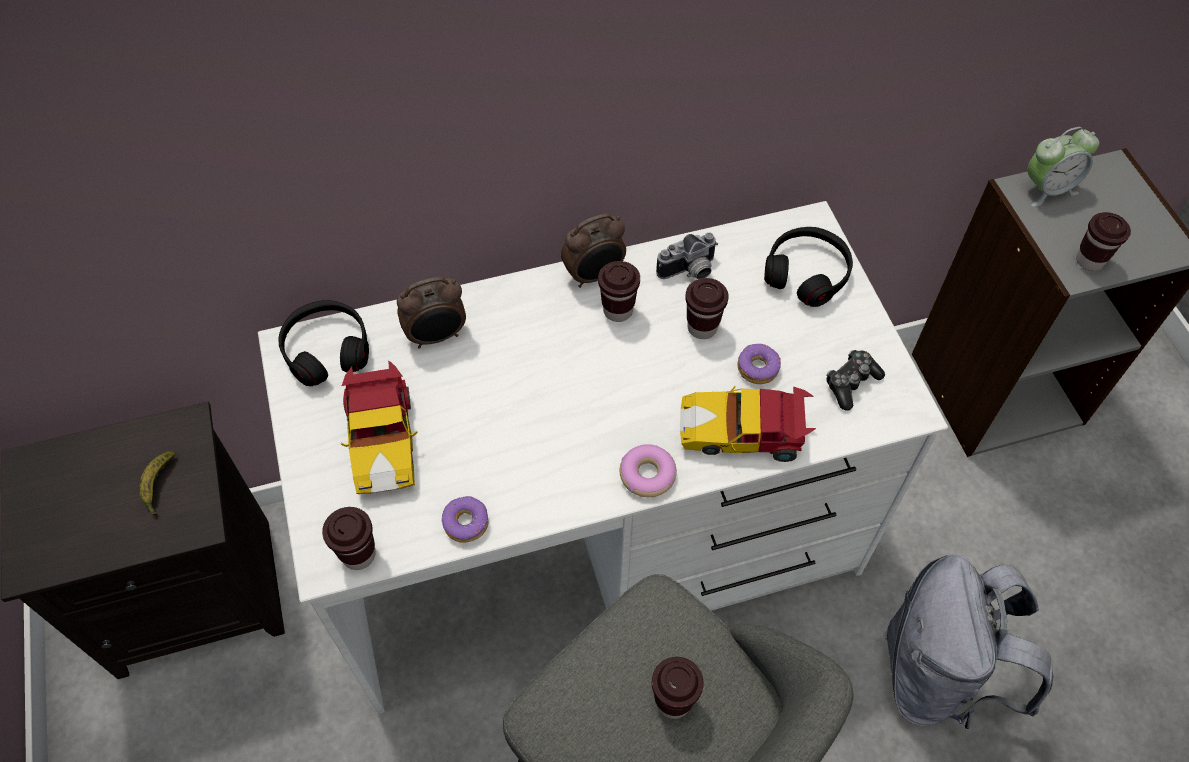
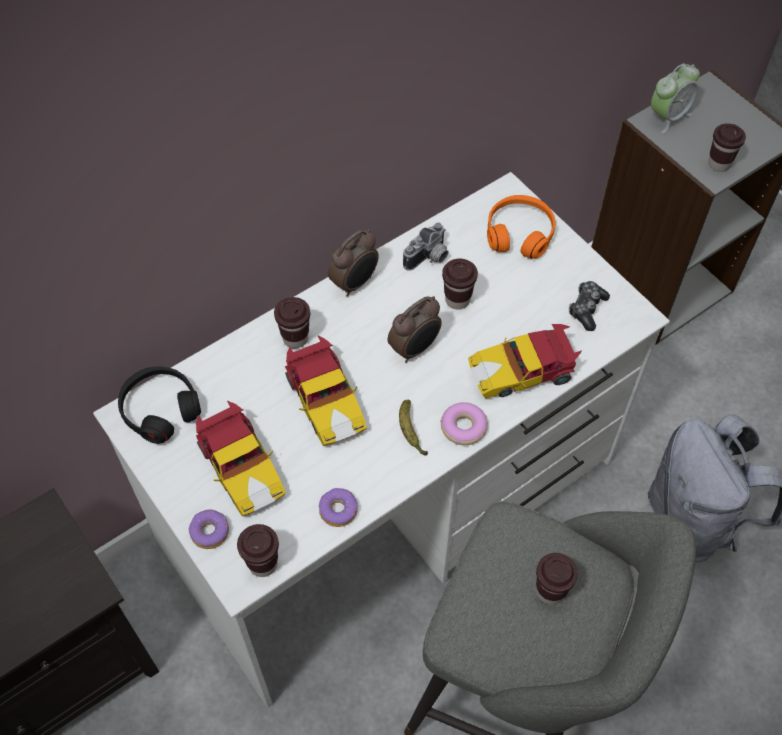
camera: 20 degrees left, 0 degrees up
(159, 486) = (43, 572): banana -> banana (410, 431)
(437, 336) = (248, 370): alarm clock -> alarm clock (415, 349)
(505, 395) = (325, 401): none -> toy car
(618, 310) = (386, 306): brown cup -> brown cup (295, 338)
(757, 368) = (512, 318): donut -> donut (209, 532)
(806, 273) = (519, 233): black headphones -> orange headphones

